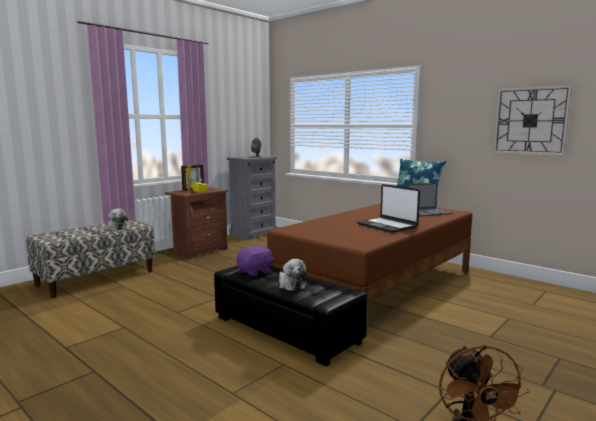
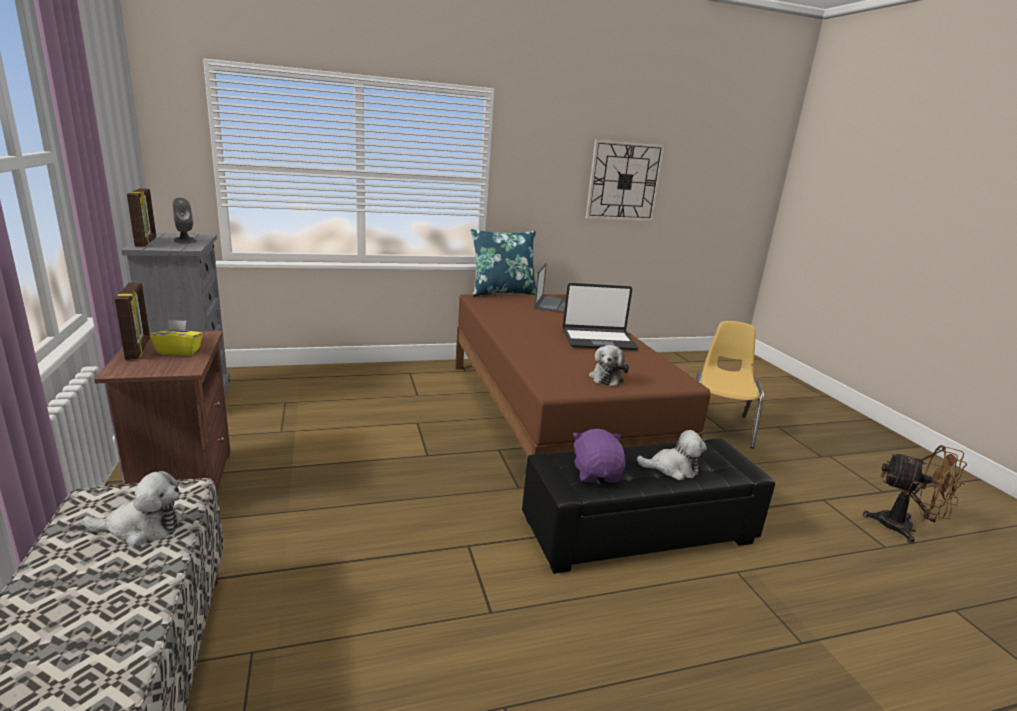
camera: 60 degrees left, 10 degrees up
(242, 156) = (146, 242): none -> picture frame
(325, 234) = (606, 377): none -> plush toy
(493, 333) = (719, 426): none -> yellow chair

